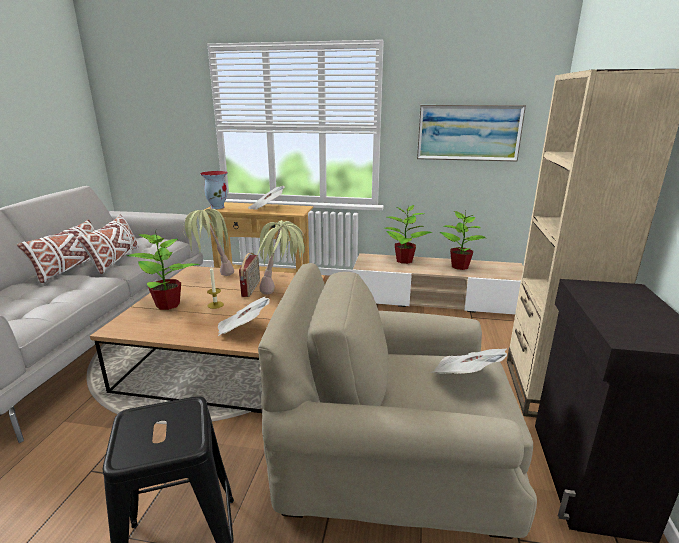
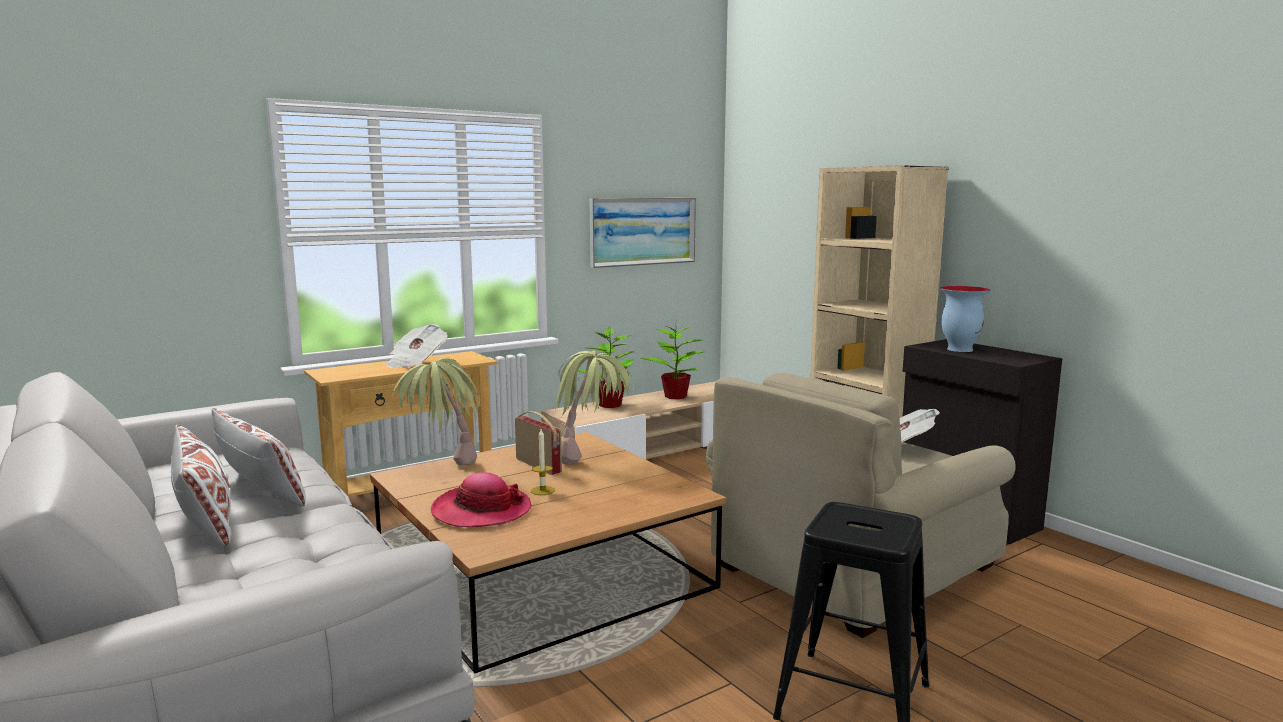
camera: 45 degrees left, 10 degrees down
(168, 305) = (481, 510): potted plant -> hat
(217, 207) = (333, 375): vase -> vase (959, 349)
(242, 329) = (636, 495): newspaper -> none

